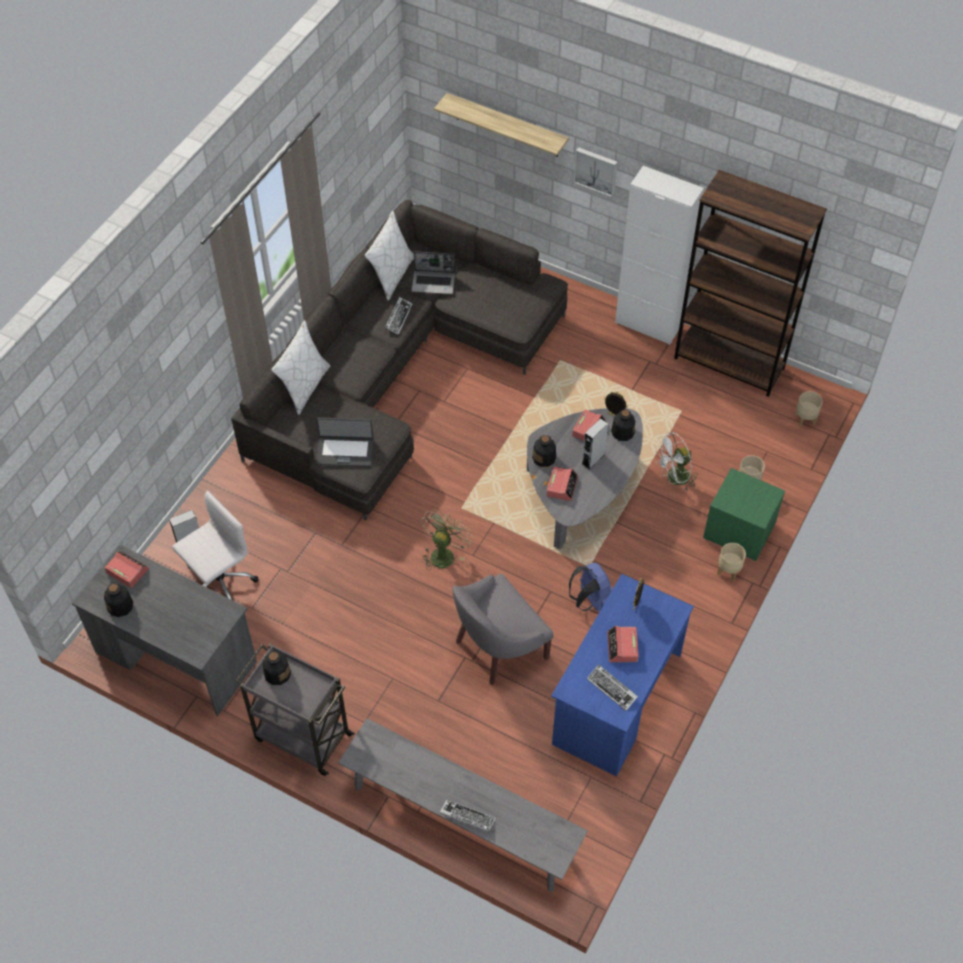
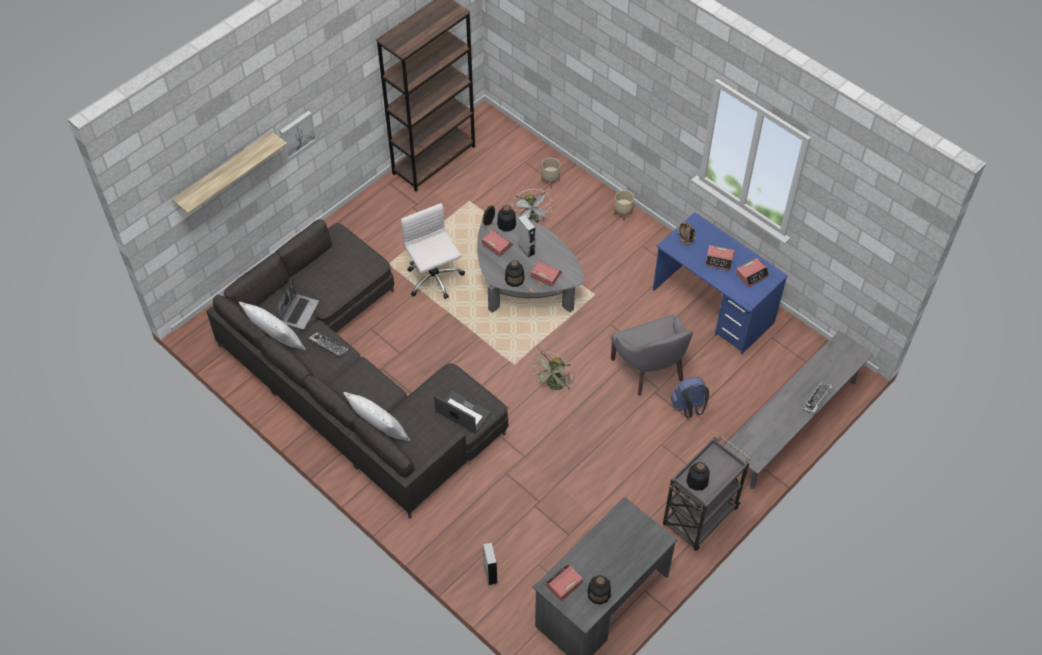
camera: 75 degrees left, 0 degrees up
(219, 583) = (536, 556): white office chair -> white office chair (434, 279)
(345, 451) = (463, 413): laptop -> laptop turned 75 degrees counterclockwise
(444, 553) = (554, 386): green fan -> green fan turned 105 degrees counterclockwise
(590, 601) = (625, 301): blue backpack -> blue backpack (689, 408)
(612, 689) = (752, 275): keyboard -> alarm clock
(647, 324) = (374, 198): white cabinet -> none
(739, 531) = (590, 198): green nightstand -> none
(805, 419) = (503, 132): beige planter -> none

